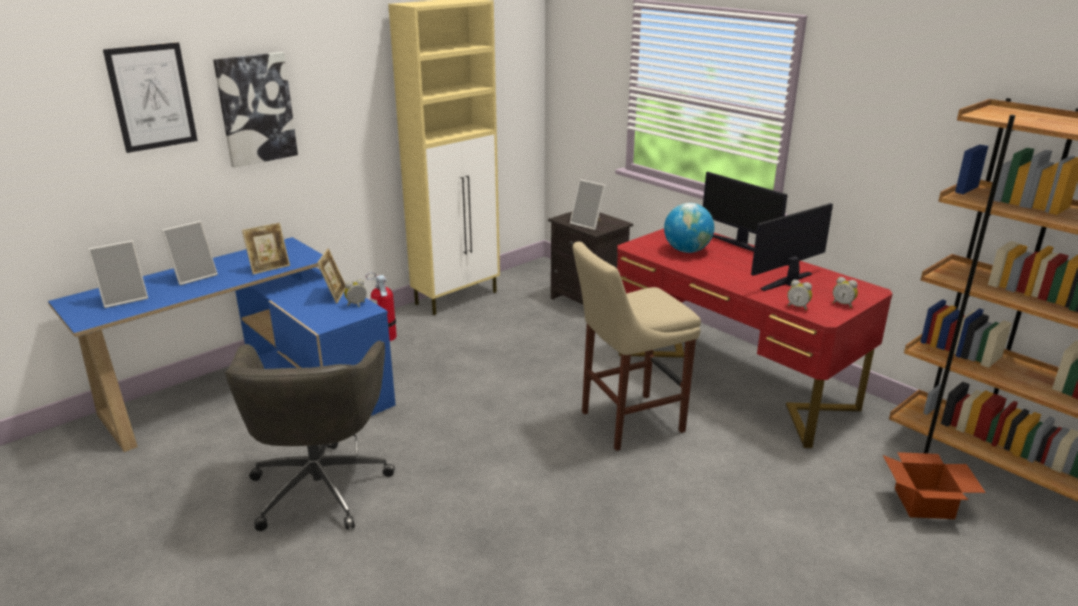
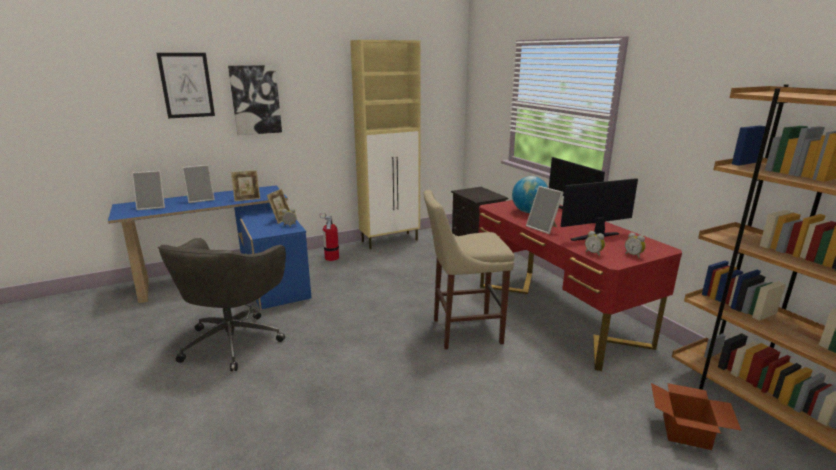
camera: 15 degrees right, 5 degrees down
(588, 224) = (476, 195): picture frame -> picture frame (543, 228)

